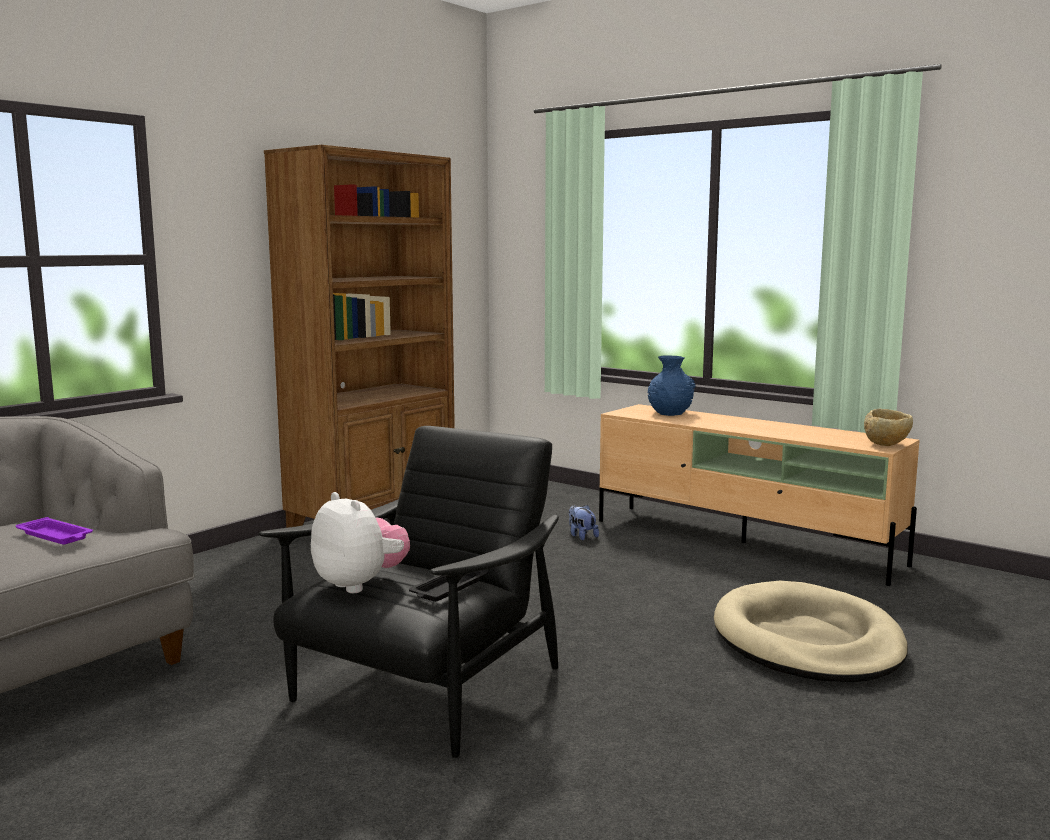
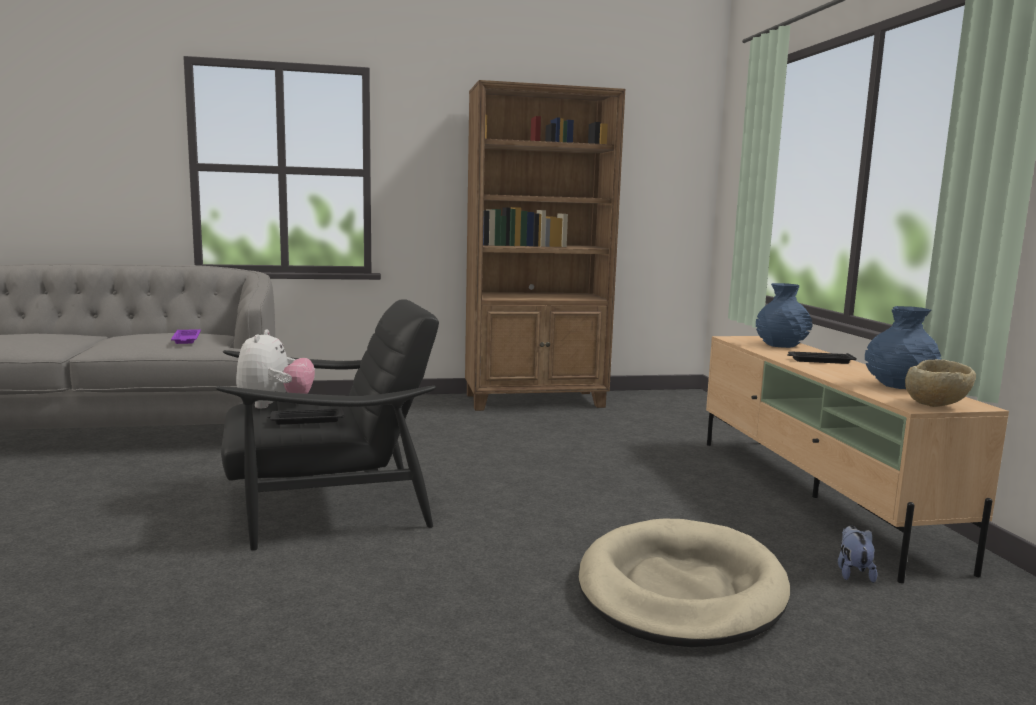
camera: 40 degrees right, 0 degrees up
(581, 536) = (664, 451): plush toy -> plush toy (853, 573)
(733, 423) = (819, 361): none -> black tray
(830, 434) = (898, 386): none -> blue vase

